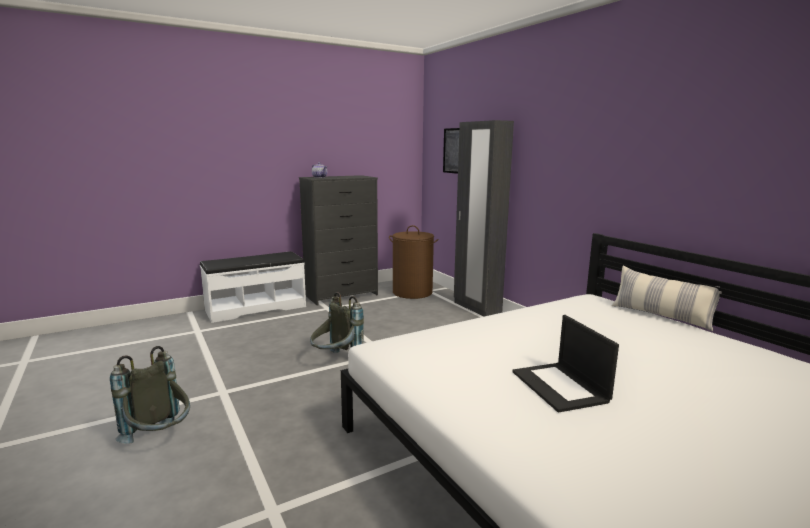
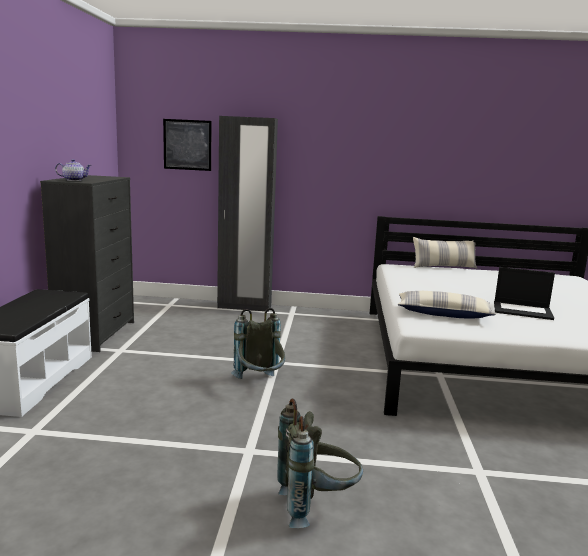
camera: 55 degrees left, 0 degrees up
(412, 292) = (159, 310): brown laundry basket -> none
(447, 349) = (443, 314): none -> pillow

